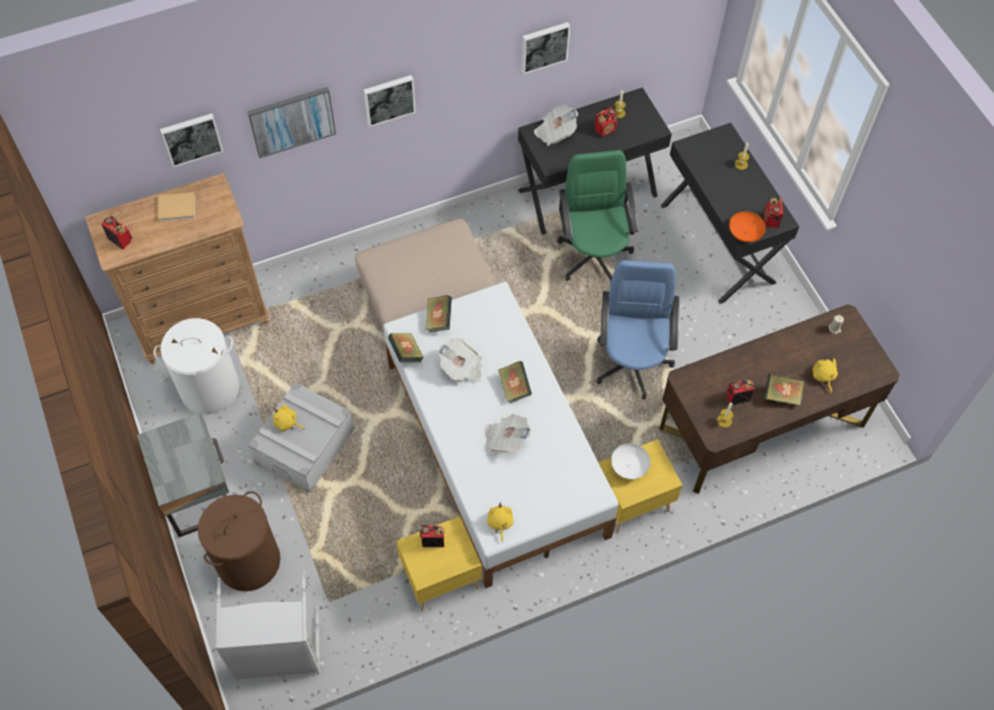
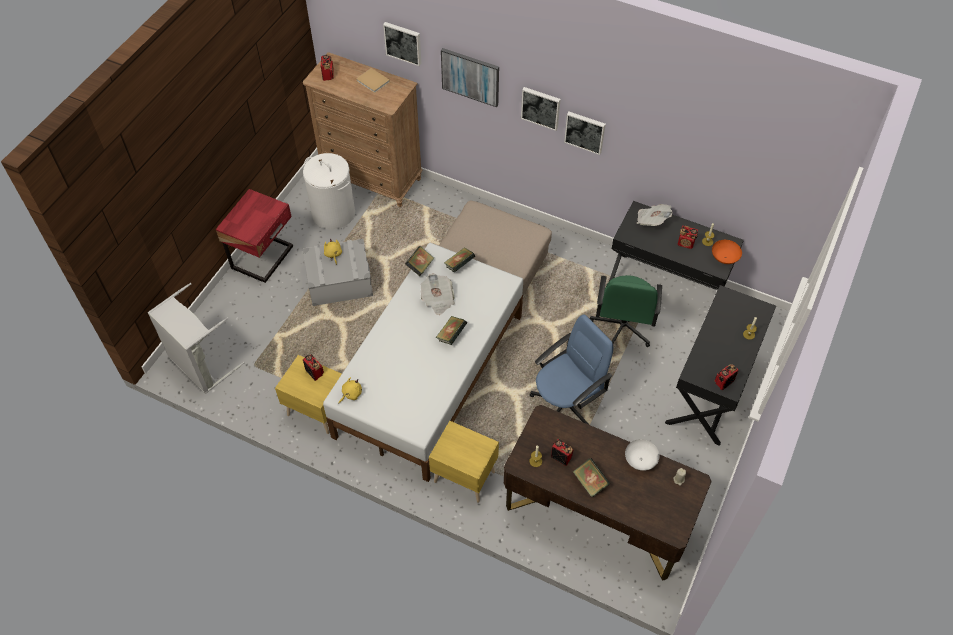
camera: 50 degrees right, 5 degrees down
(199, 495) = (264, 258): grey nightstand -> red nightstand
(248, 561) = (245, 309): brown laundry basket -> none
(505, 439) = (411, 356): newspaper -> none
(544, 46) = (667, 146): picture -> picture (585, 131)
(594, 255) = (622, 327): green office chair -> green office chair turned 150 degrees clockwise
(628, 467) = (461, 439): white bowl -> white bowl (639, 460)
(745, 233) = (695, 374): orange bowl -> orange bowl (725, 258)
(823, 376) = (632, 498): yellow plush toy -> none

